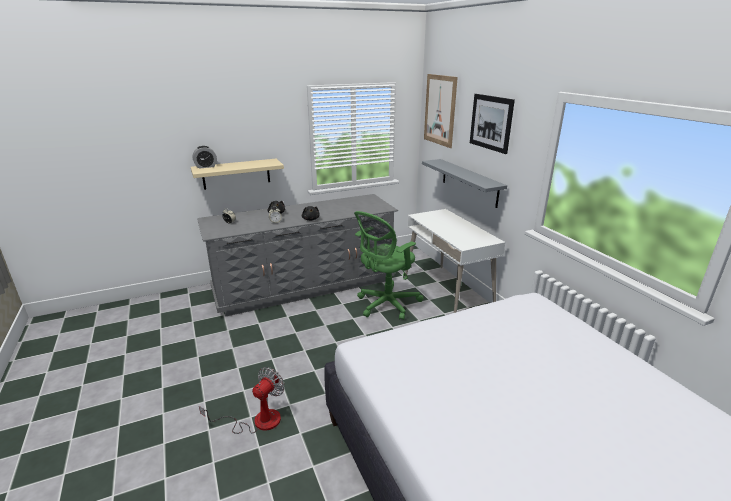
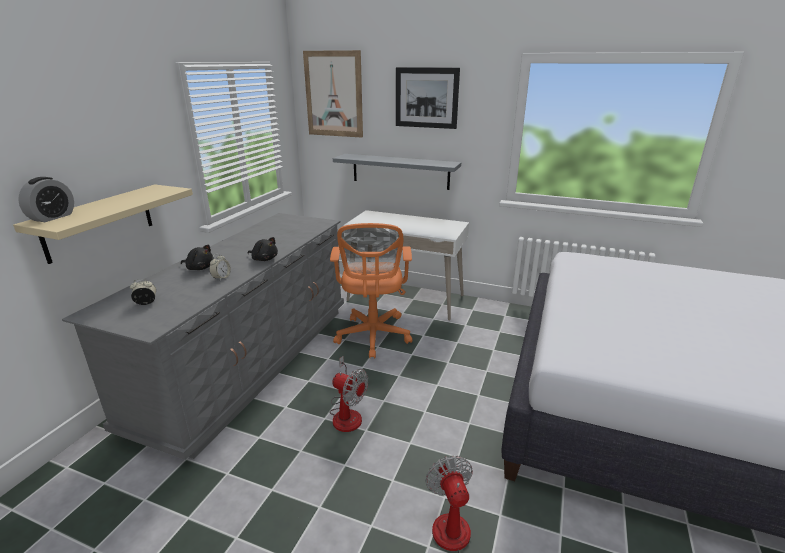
camera: 45 degrees left, 0 degrees up
(308, 336) = (346, 413): none -> fan
(385, 305) = (373, 337): green office chair -> orange office chair

